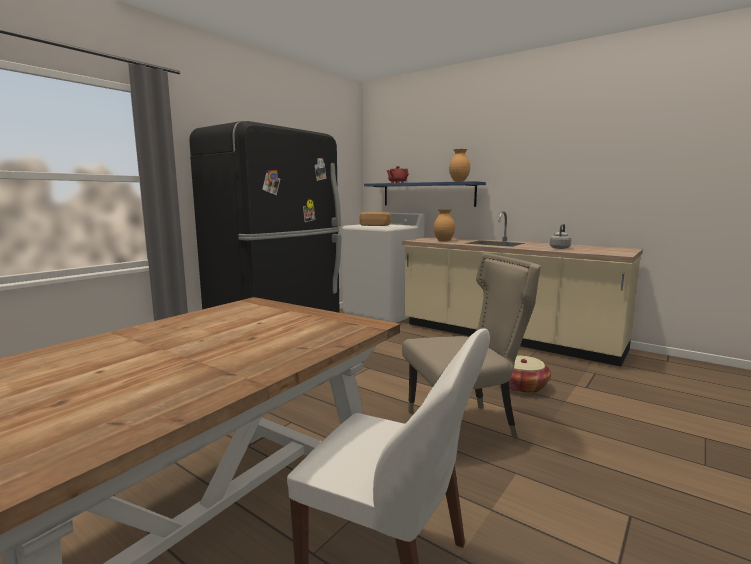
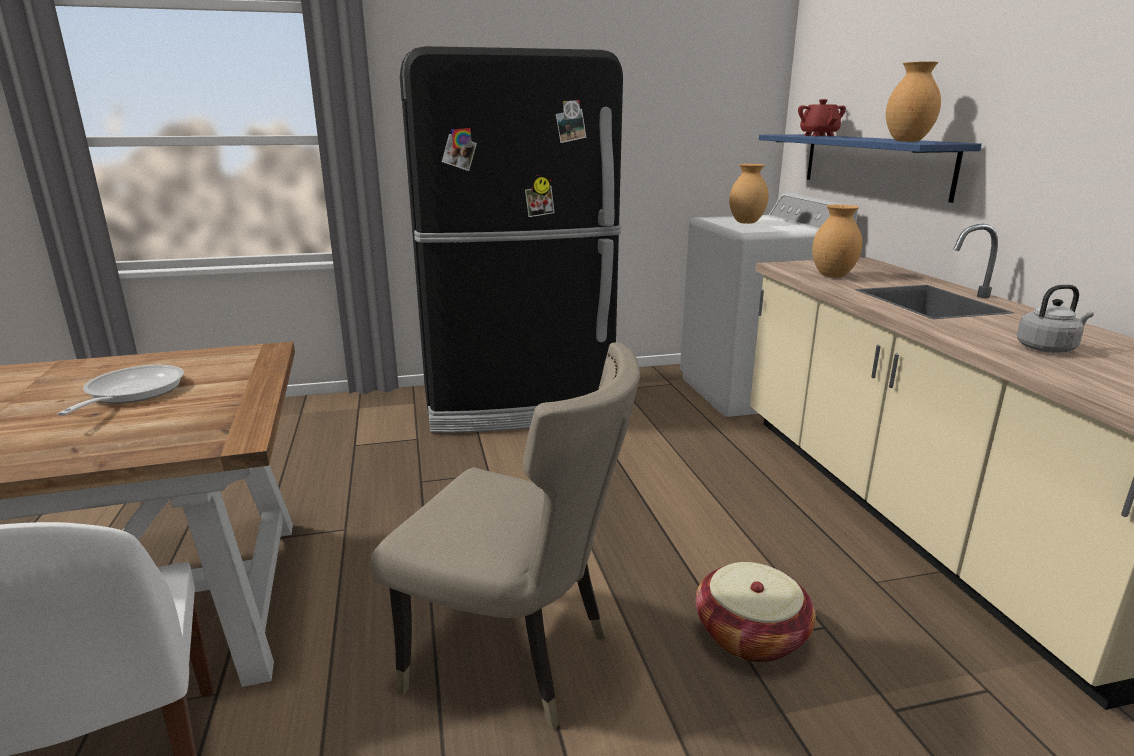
camera: 40 degrees right, 10 degrees up
(239, 328) = (130, 393): none -> frying pan
(375, 225) = (746, 223): bread -> brown vase

